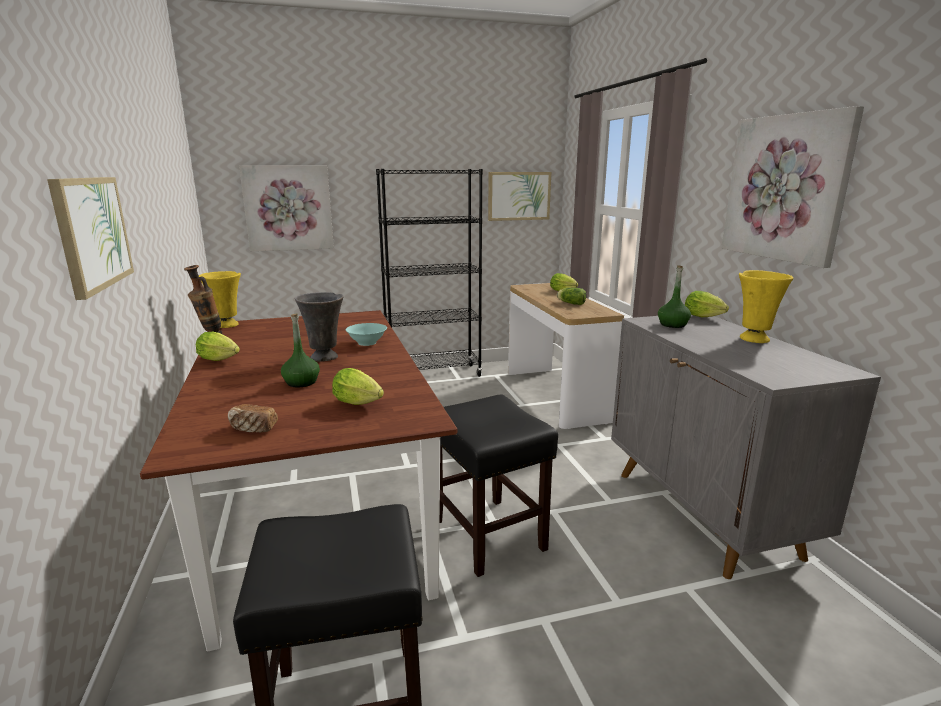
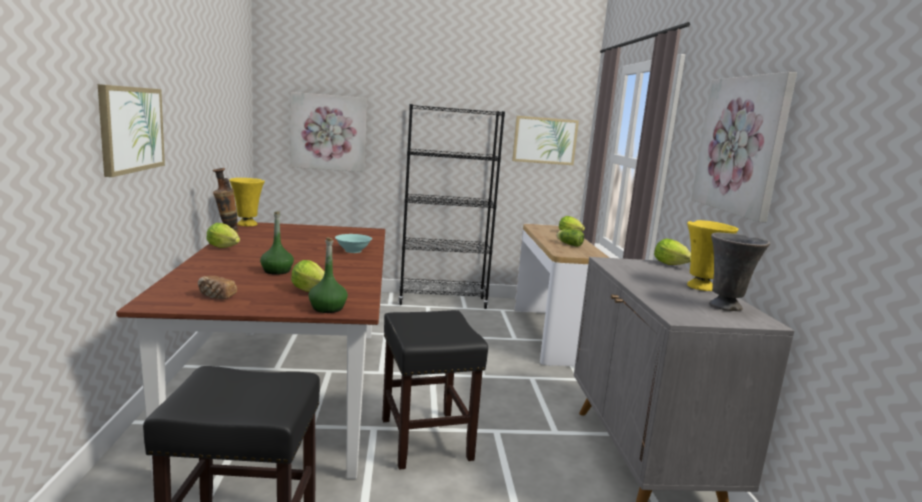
camera: 10 degrees right, 5 degrees down
(325, 358) = (309, 257): grey vase -> grey vase (727, 307)
(672, 324) = (632, 267): green bottle -> green bottle (328, 308)

